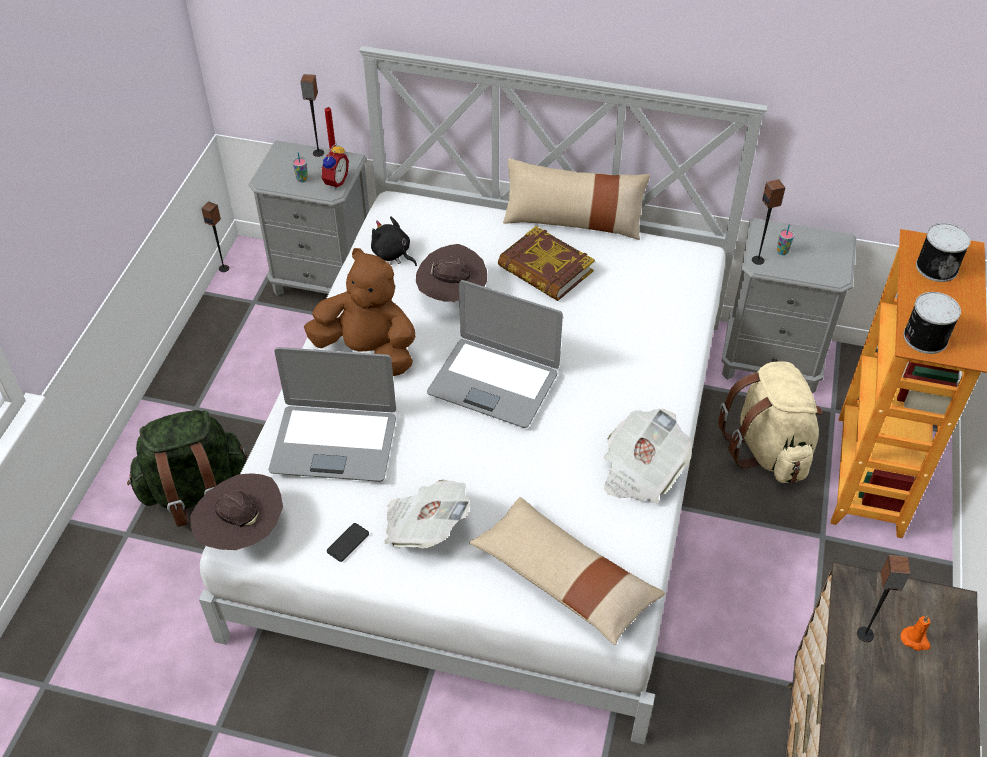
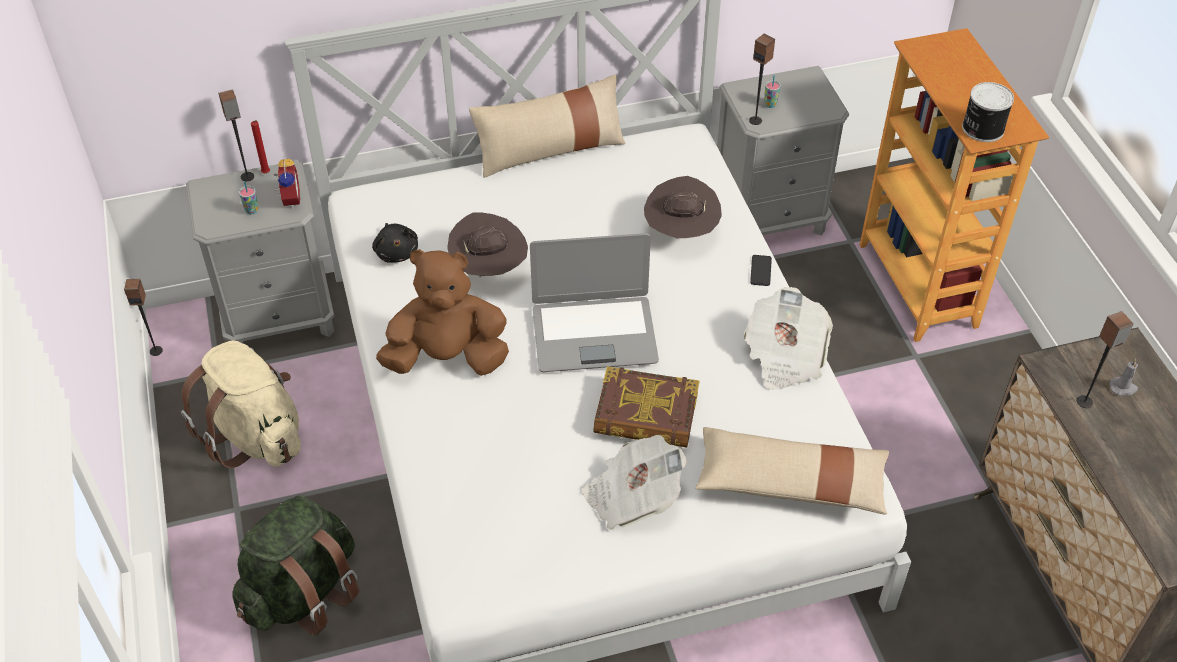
camera: 30 degrees left, 0 degrees up
(242, 532) = (459, 587): brown hat -> brown hat (680, 233)
(334, 442) = (486, 459): laptop -> none
(348, 542) = (571, 546): phone -> phone (760, 271)
(392, 254) = (396, 252): black plush toy -> black plush toy turned 120 degrees counterclockwise
(545, 270) = (559, 207): book -> book (646, 415)
(768, 449) = (820, 299): beige backpack -> beige backpack (256, 435)
(915, 640) = (1123, 388): orange candle -> grey candle
(936, 266) = (946, 63): can -> none

